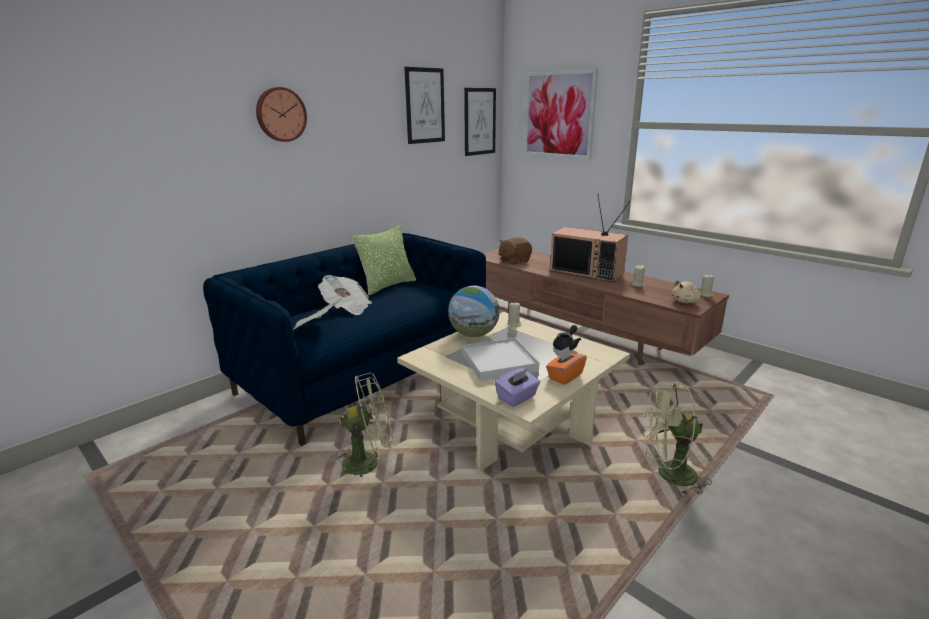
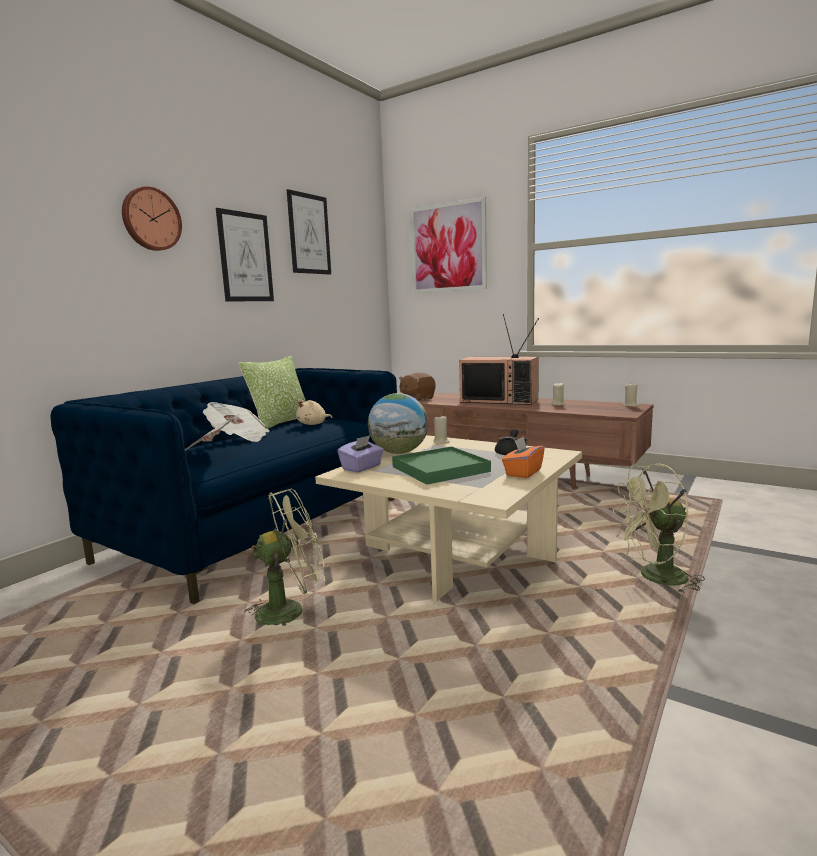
camera: 10 degrees left, 10 degrees down
(479, 121) = (365, 259): picture -> picture (245, 257)
(499, 362) = (440, 469): white tray -> green tray
(517, 397) = (479, 493): purple tissue box -> purple tissue box (362, 467)
(685, 301) = (615, 411): beige plush toy -> beige plush toy (313, 424)

